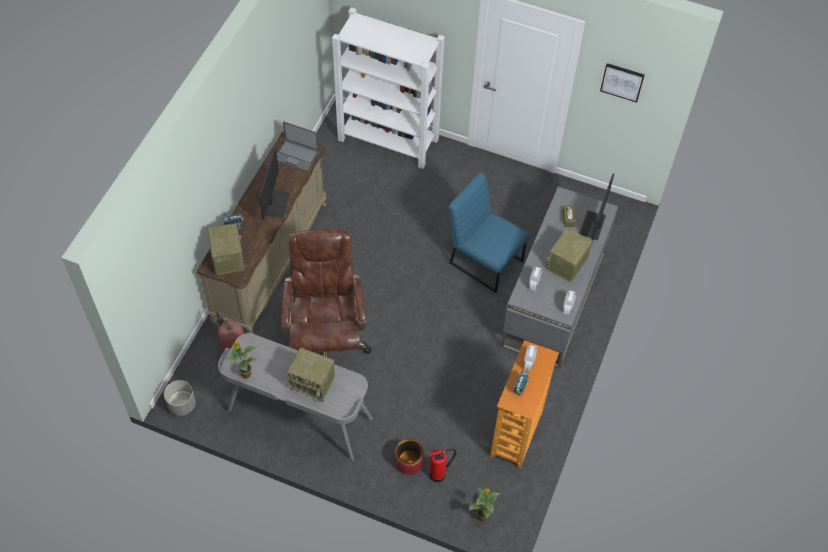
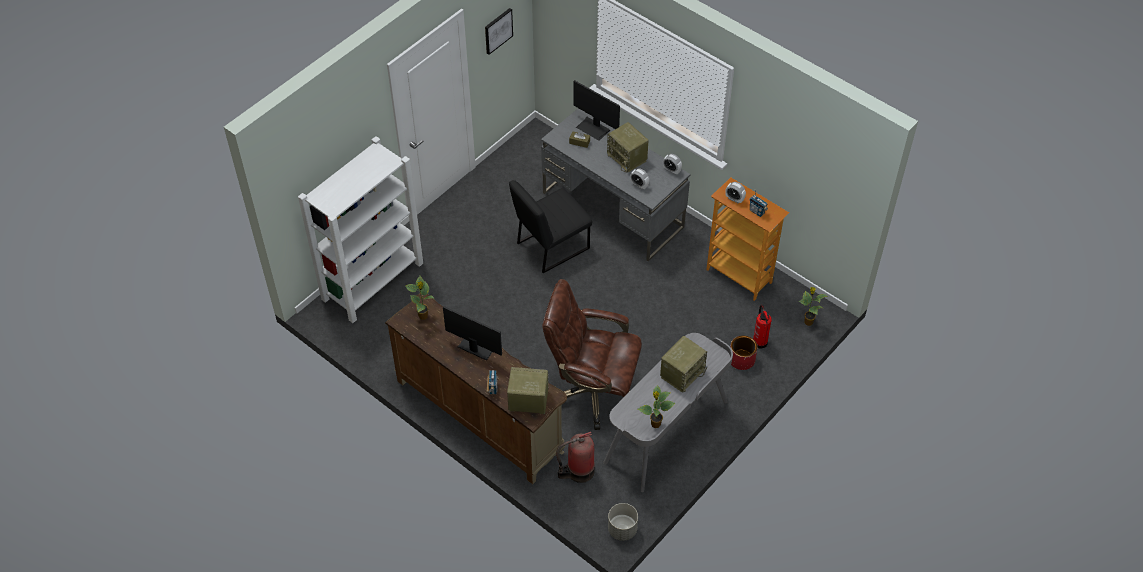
camera: 70 degrees left, 5 degrees down
(297, 155) = (423, 316): laptop -> potted plant
(484, 260) = (551, 246): blue chair -> black chair

